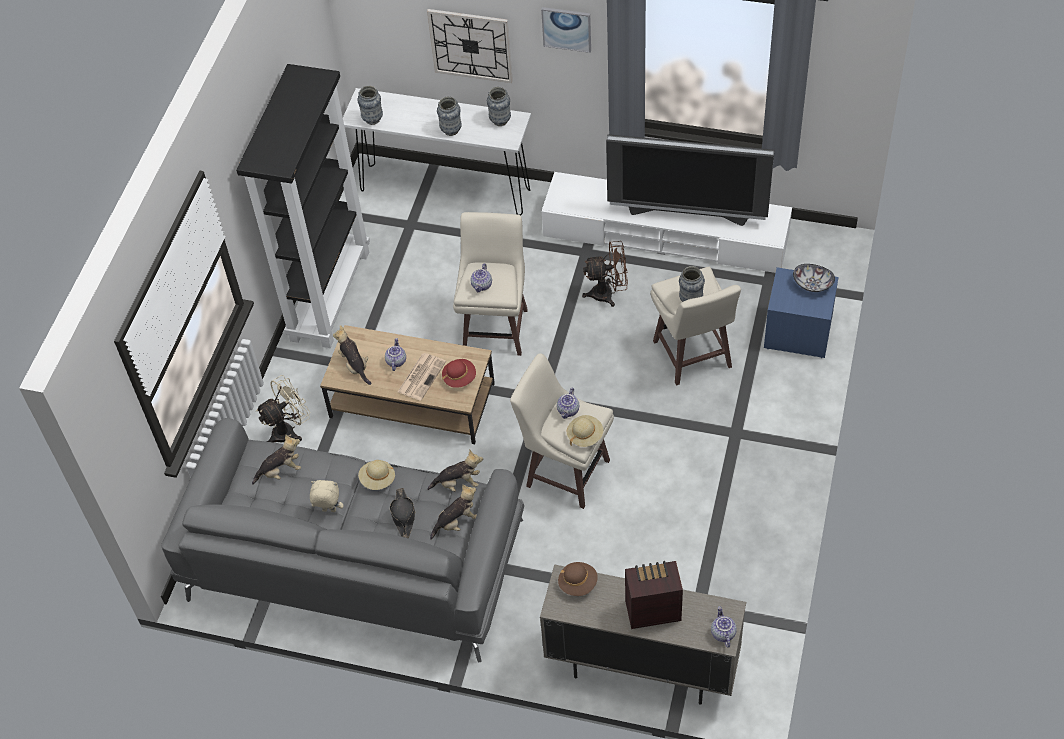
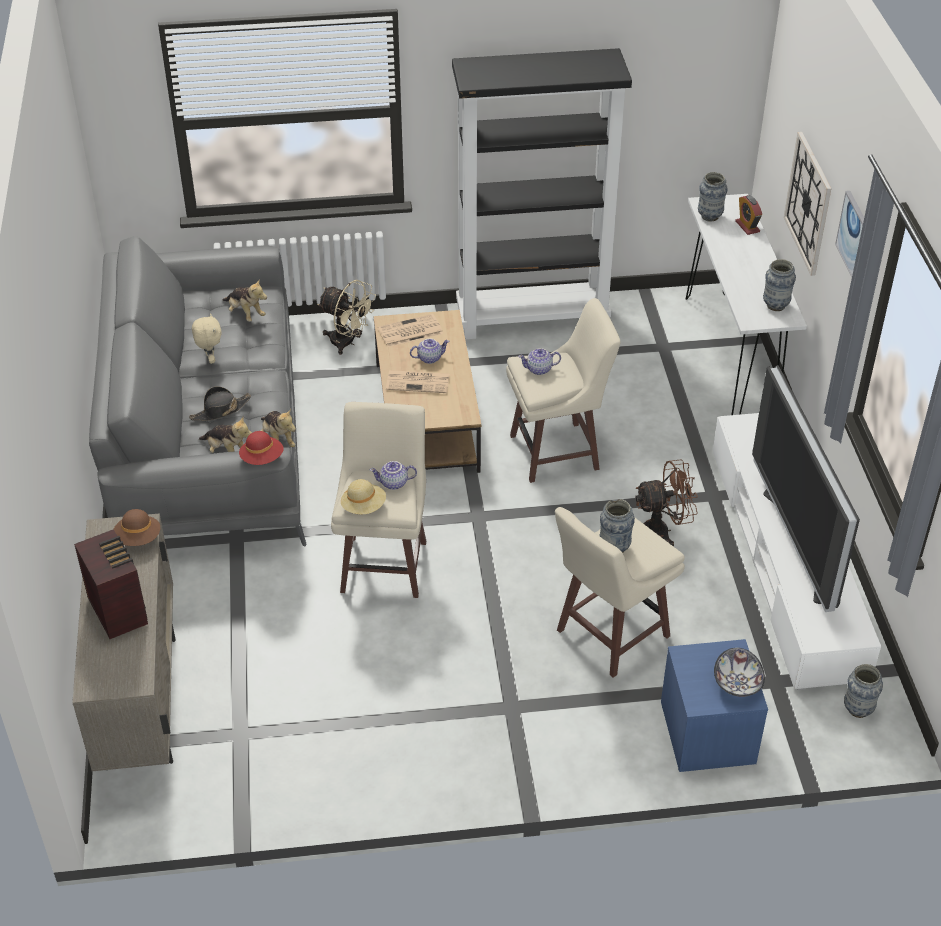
camera: 65 degrees right, 10 degrees down
(355, 365) = (409, 331): plush toy -> newspaper
(377, 480) = (261, 381): beige hat -> none
(398, 103) = (747, 226): none -> alarm clock
(451, 131) = (734, 274): vase -> vase (858, 709)
(459, 378) = (430, 410): red hat -> red hat (262, 458)
(608, 293) = (662, 532): brown fan -> brown fan turned 75 degrees counterclockwise
(722, 633) = (102, 682): teapot -> none

